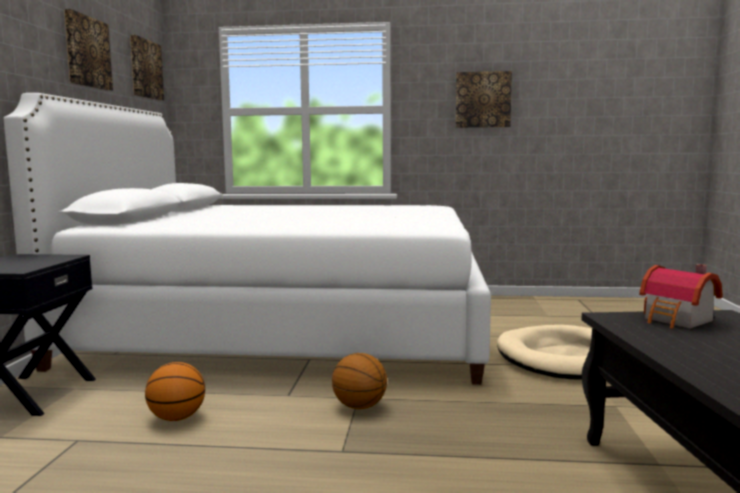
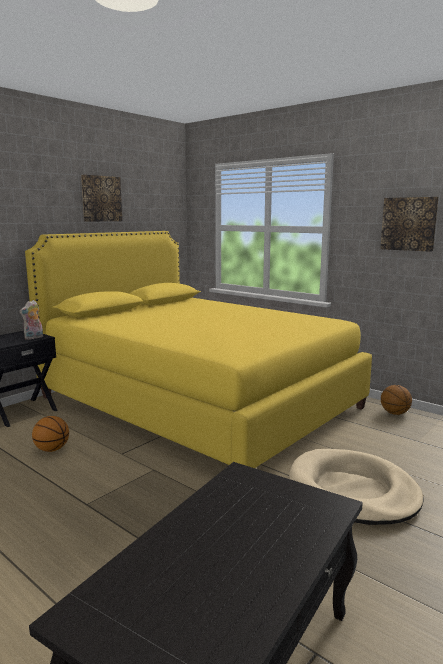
camera: 35 degrees right, 5 degrees up
(56, 258) = (34, 338): none -> plush toy
(145, 69) = (161, 200): picture -> none
(288, 331) = (198, 402): white bed -> yellow bed
(359, 406) = (144, 476): basketball -> basketball (394, 413)
(678, 320) = (279, 495): toy house -> none

